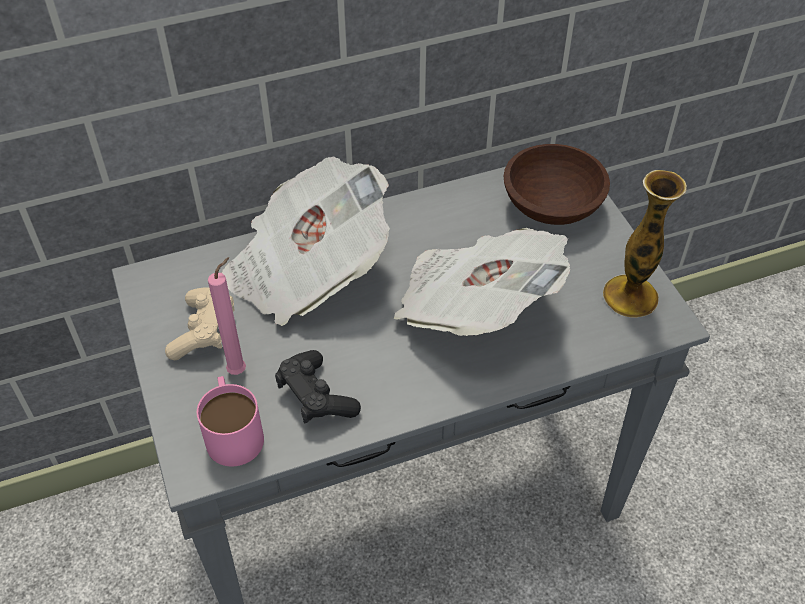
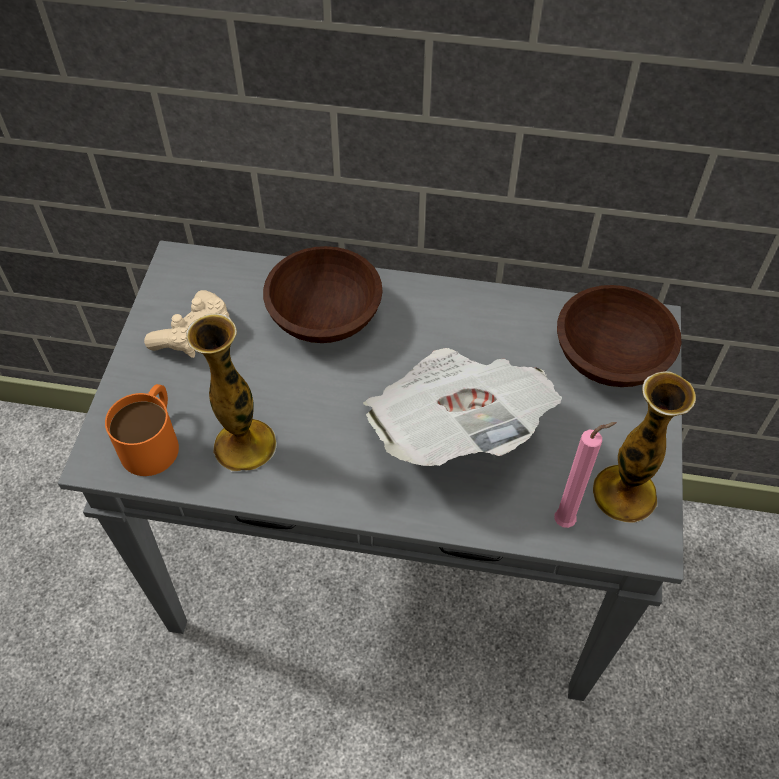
camera: 30 degrees right, 5 degrees up
(233, 430) = (154, 439): pink mug -> orange mug
(240, 370) = (199, 385): pink candle -> pink candle (567, 521)
(307, 270) = (323, 317): newspaper -> brown bowl
(316, 397) = (245, 445): black game controller -> vase

